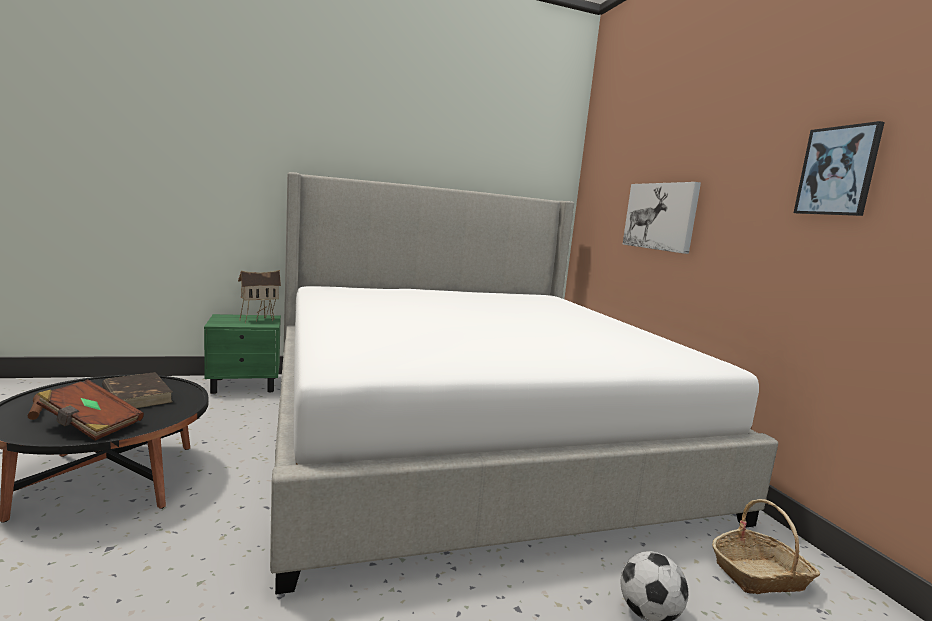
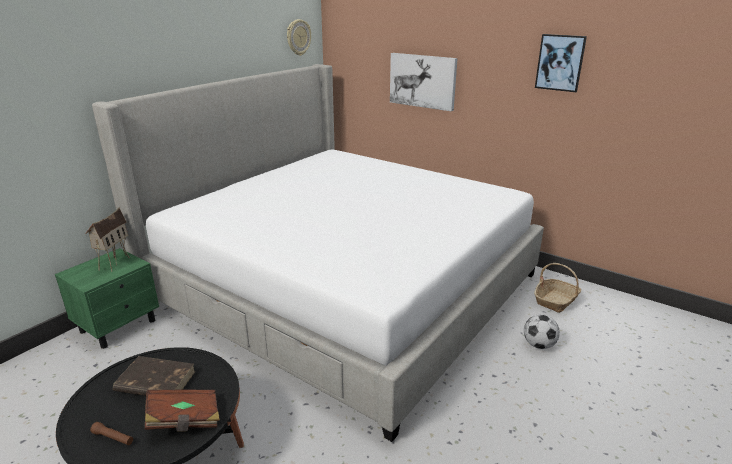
camera: 35 degrees left, 15 degrees up
(544, 169) = (298, 37): none -> wall clock

